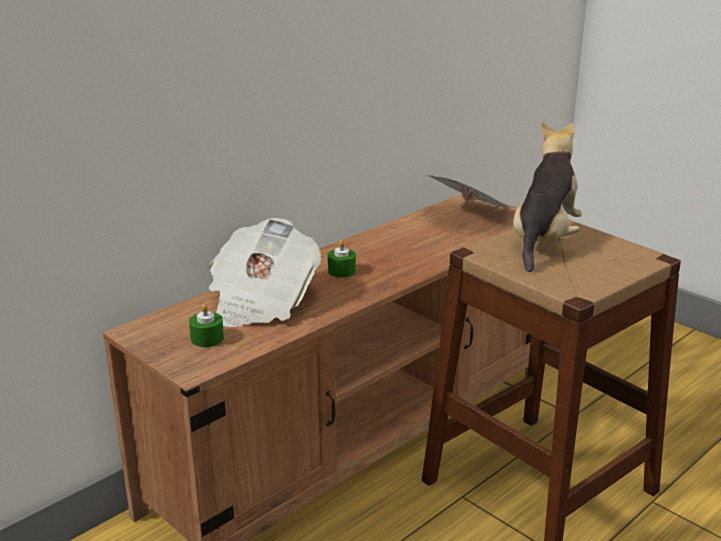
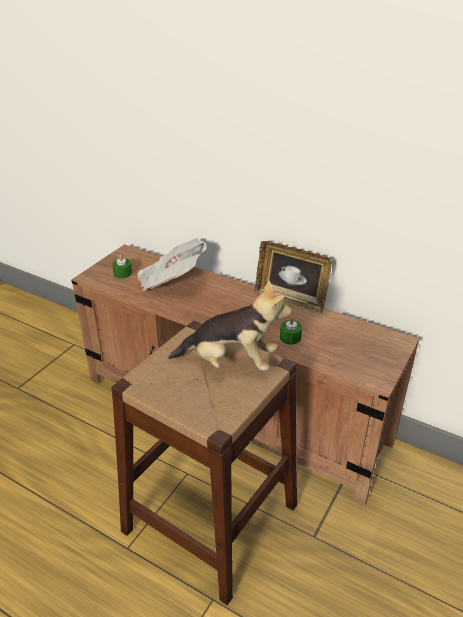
camera: 75 degrees right, 10 degrees up
(341, 271) = (224, 301): green candle -> green candle (290, 337)
(362, 234) = (291, 299): none -> picture frame
(471, 217) = (359, 346): newspaper -> none

